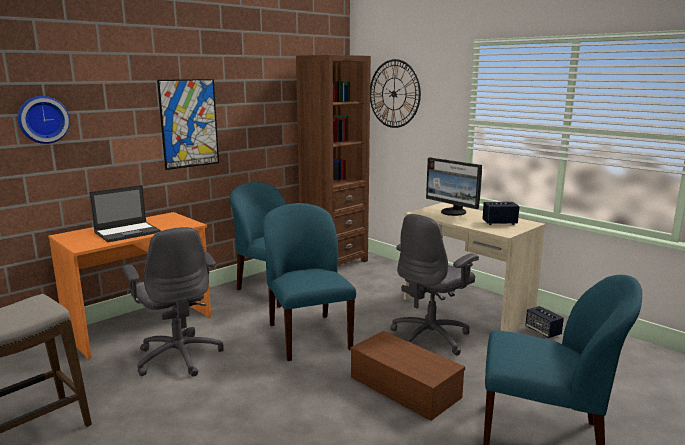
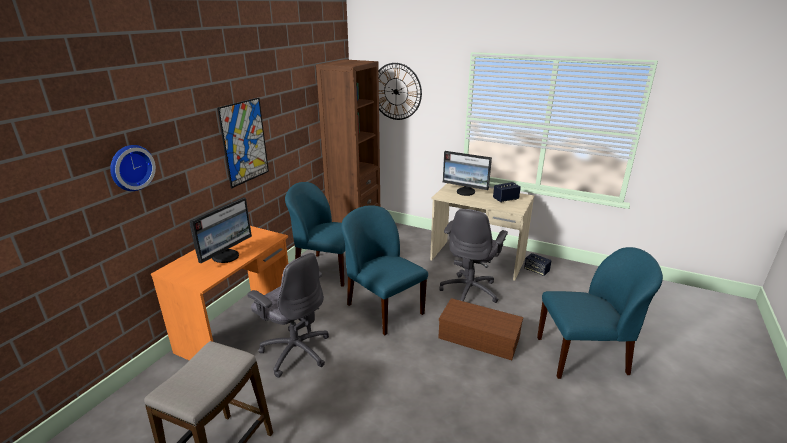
camera: 20 degrees left, 10 degrees up
(128, 232) = (226, 256): laptop -> monitor

